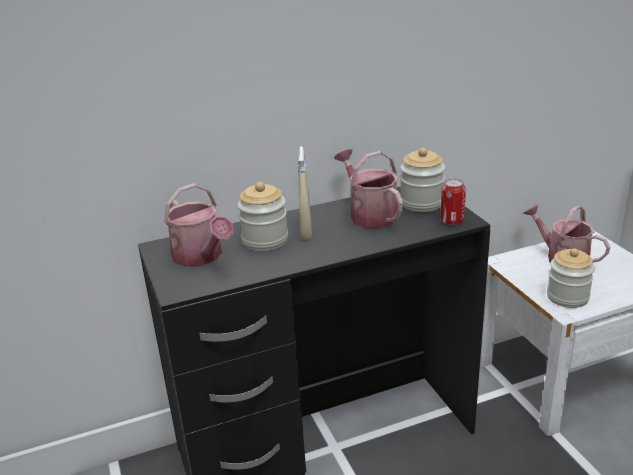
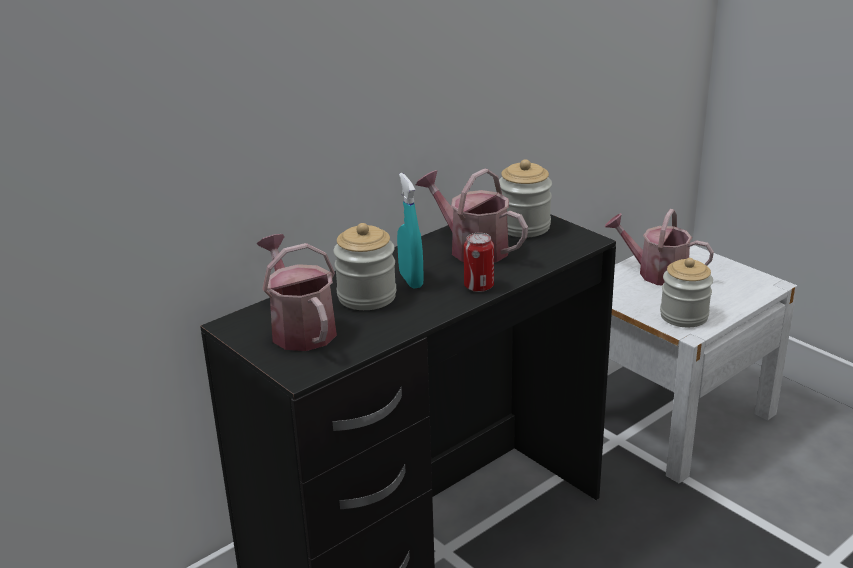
camera: 20 degrees left, 0 degrees up
(201, 257) = (300, 328): watering can -> watering can turned 150 degrees counterclockwise
(306, 232) = (411, 280): beige spray bottle -> turquoise spray bottle
(452, 221) = (572, 242): can -> can (479, 286)

